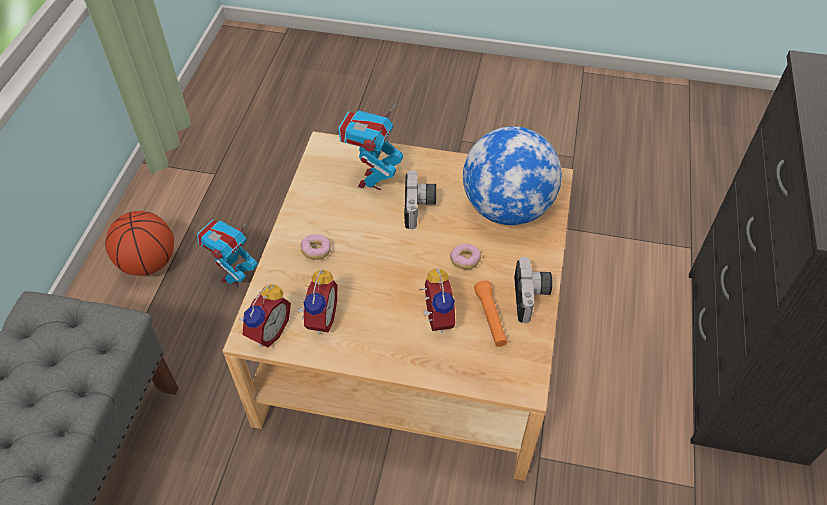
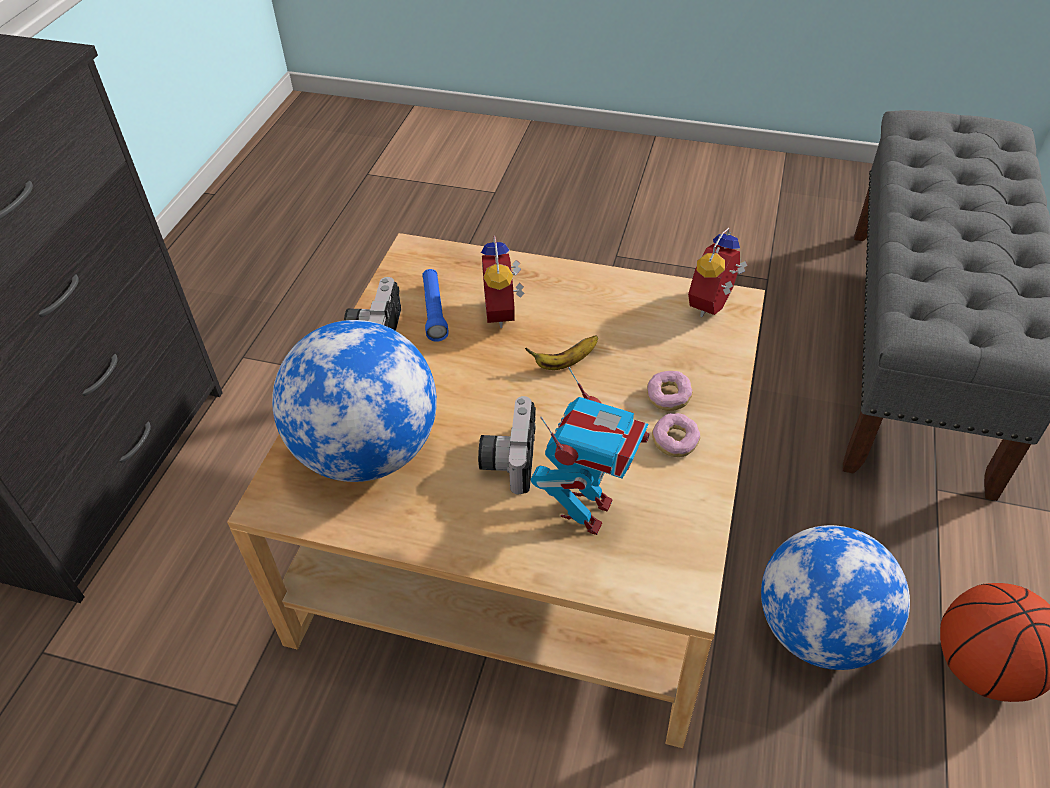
camera: 175 degrees left, 5 degrees down
(235, 278) = (818, 631): toy robot -> globe
(319, 319) = (651, 316): alarm clock -> none
(386, 275) = (565, 362): none -> banana
(465, 260) = (452, 378): donut -> donut (674, 442)
(490, 318) = (434, 311): orange flashlight -> blue flashlight

